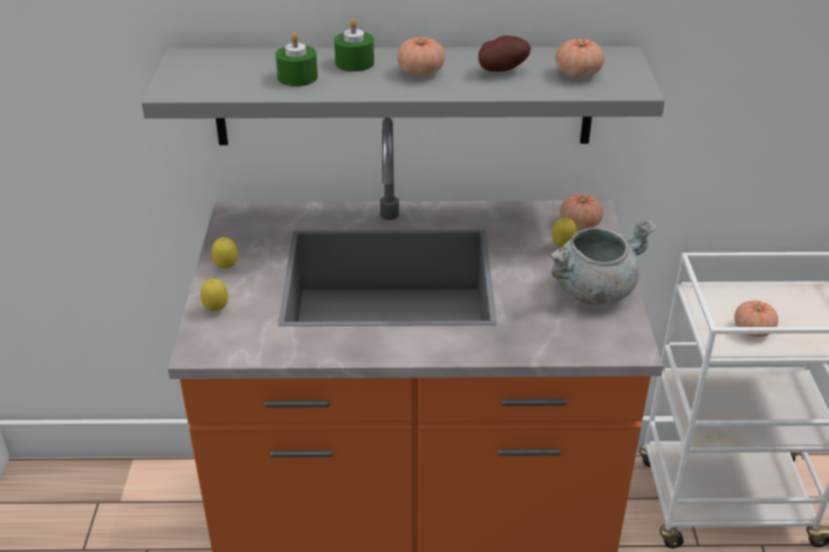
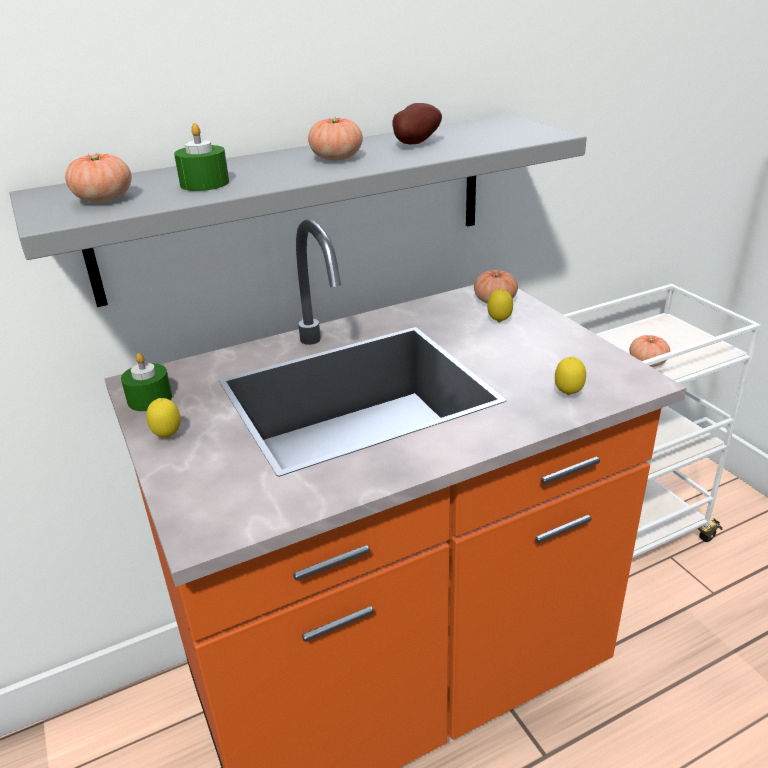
camera: 25 degrees left, 5 degrees down
(216, 310) = (189, 484): lemon -> lemon (568, 394)
(354, 63) = (256, 164): green candle -> green candle (150, 399)
(578, 74) = (487, 135): tomato -> tomato (104, 199)
(593, 291) = (562, 347): grey cooking pot -> none

